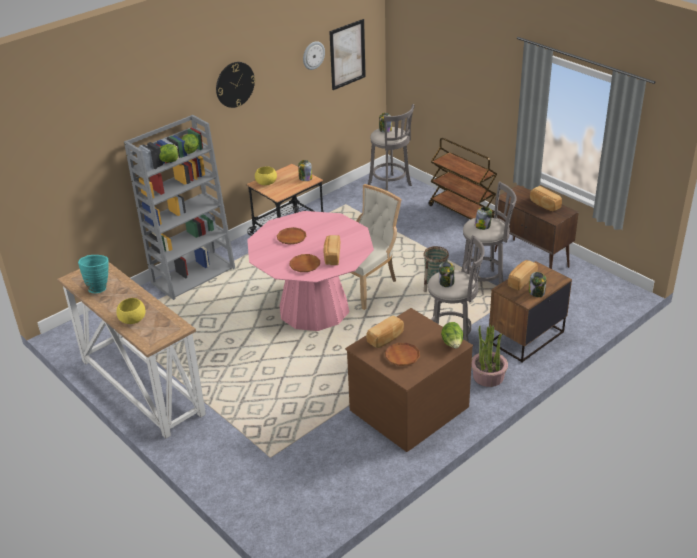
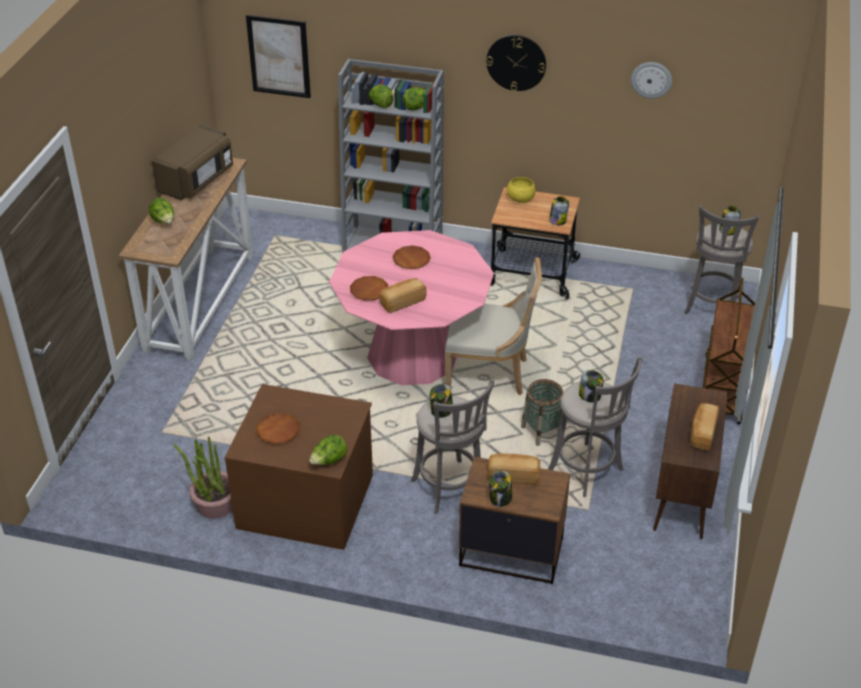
camera: 55 degrees right, 5 degrees up
(99, 287) = (197, 180): turquoise vase -> brown microwave
(132, 319) = (164, 222): yellow bowl -> lettuce
(347, 54) = (714, 103): picture -> picture (279, 56)
(386, 338) = (300, 406): bread -> none
(488, 376) = (409, 545): potted plant -> potted plant (215, 503)

